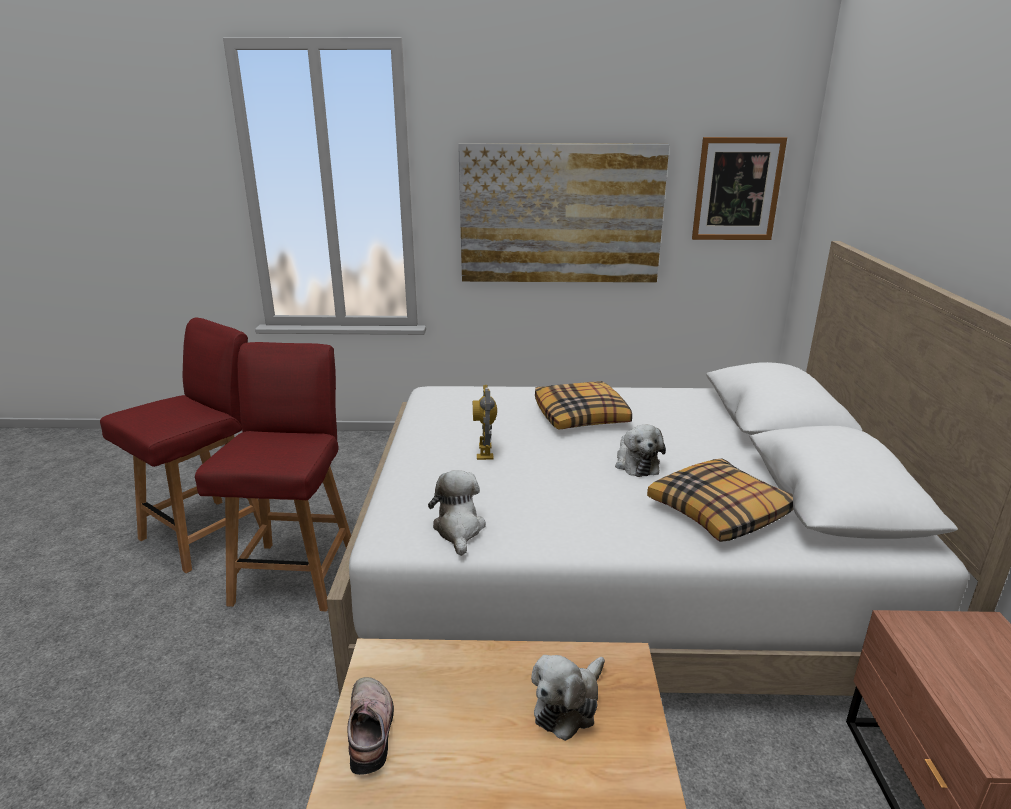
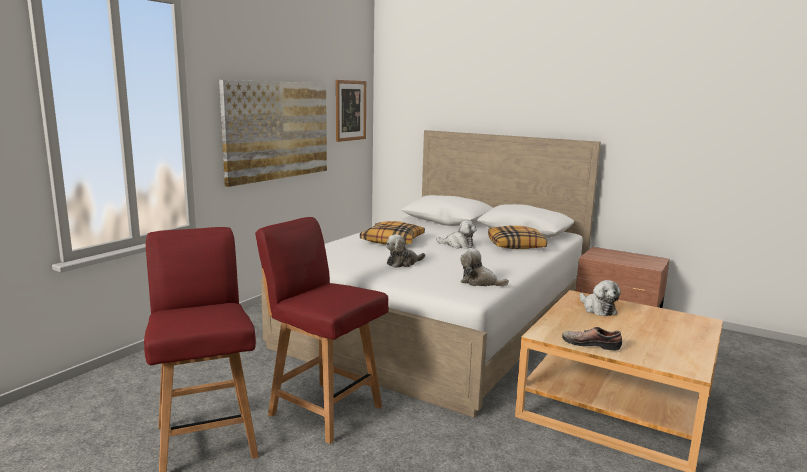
camera: 60 degrees left, 10 degrees down
(485, 451) = (403, 263): toy robot -> plush toy

